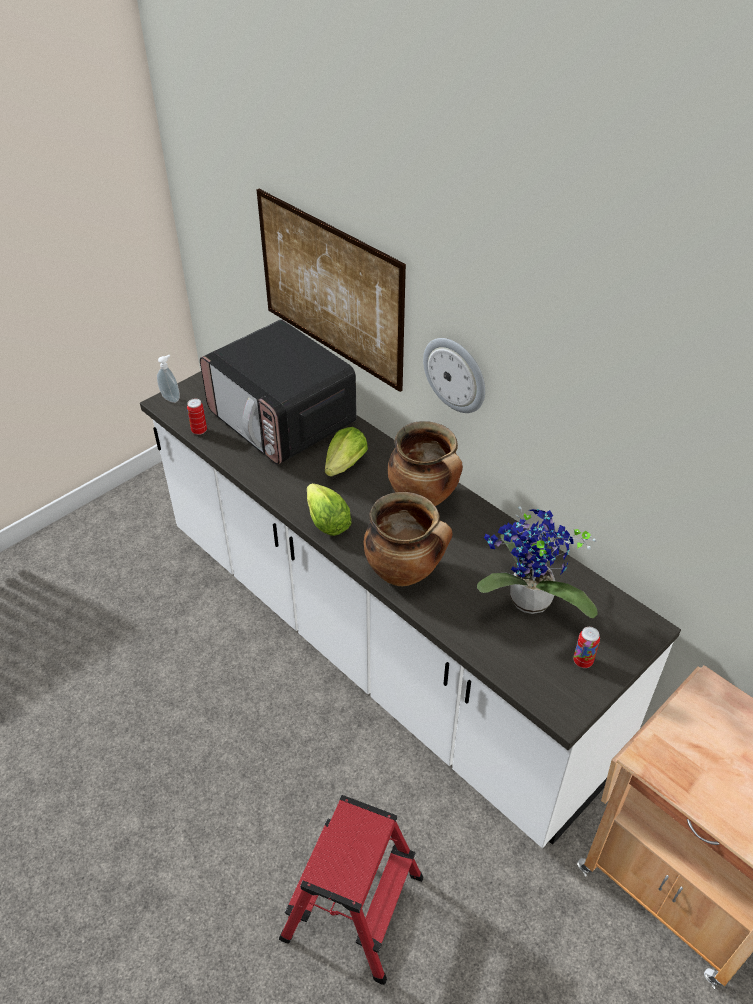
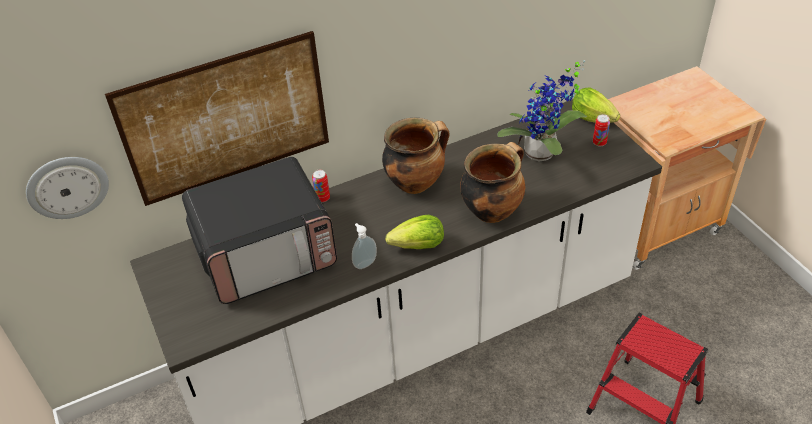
camera: 70 degrees left, 0 degrees up
(171, 398) = (179, 337): soap dispenser -> soap dispenser (364, 263)
(199, 431) = (247, 319): can -> can (322, 198)
(345, 465) = (352, 221): lettuce -> lettuce (592, 118)
(455, 374) = (379, 81): wall clock -> wall clock (67, 186)

